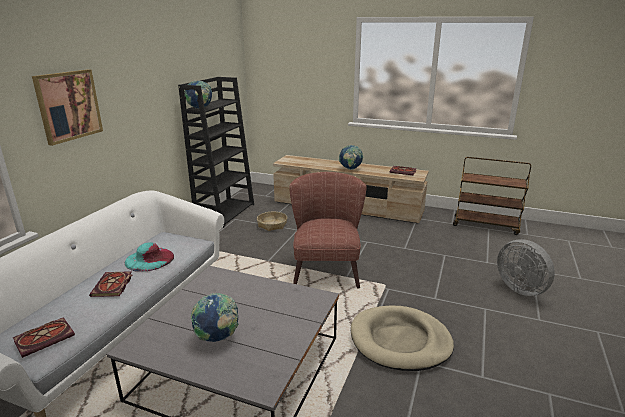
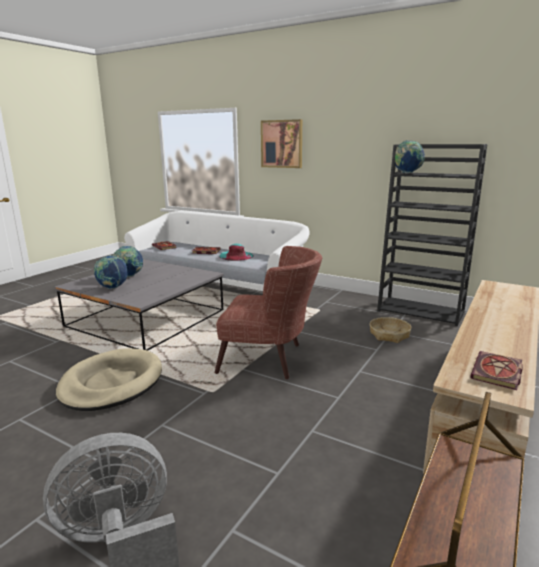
camera: 100 degrees right, 5 degrees down
(350, 169) = (483, 324): globe -> globe (112, 288)

